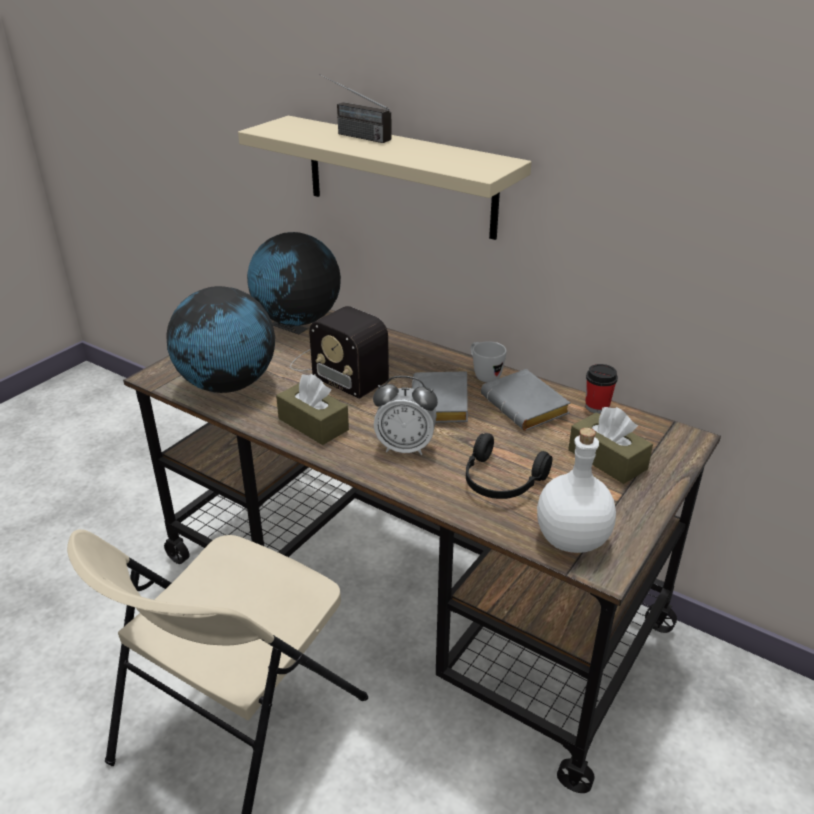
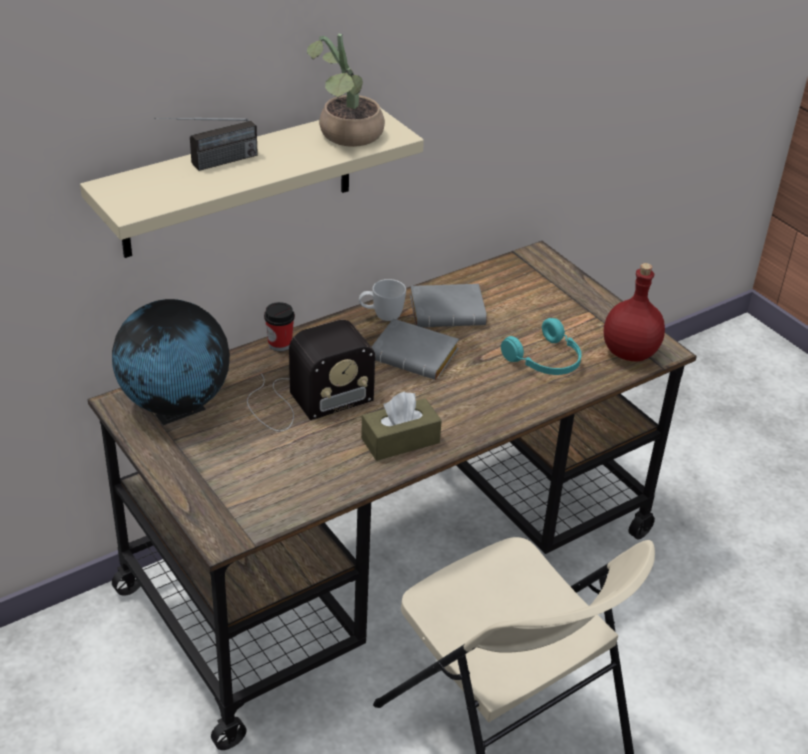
camera: 70 degrees left, 5 degrees up
(227, 385) = (284, 484): globe -> none
(405, 447) = (471, 395): alarm clock -> none
(452, 160) = (346, 137): none -> potted plant
(500, 481) = (546, 361): black headphones -> turquoise headphones
(570, 539) = (629, 353): white bottle -> red bottle
(597, 407) = (471, 278): cup -> cup (280, 344)
(607, 459) = (545, 301): brown tissue box -> none

